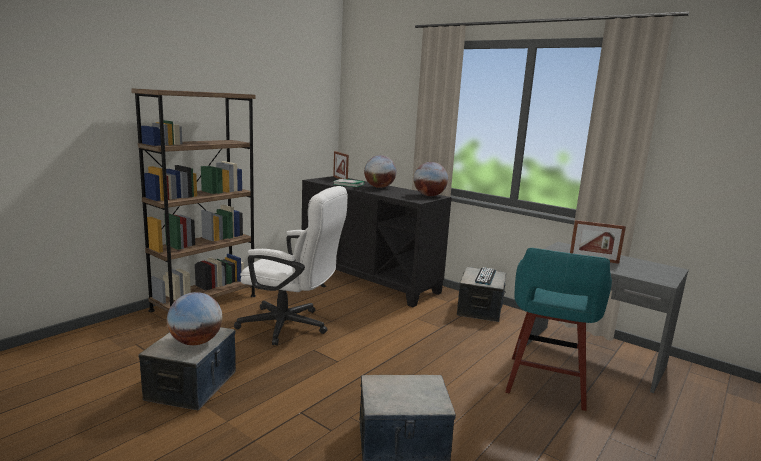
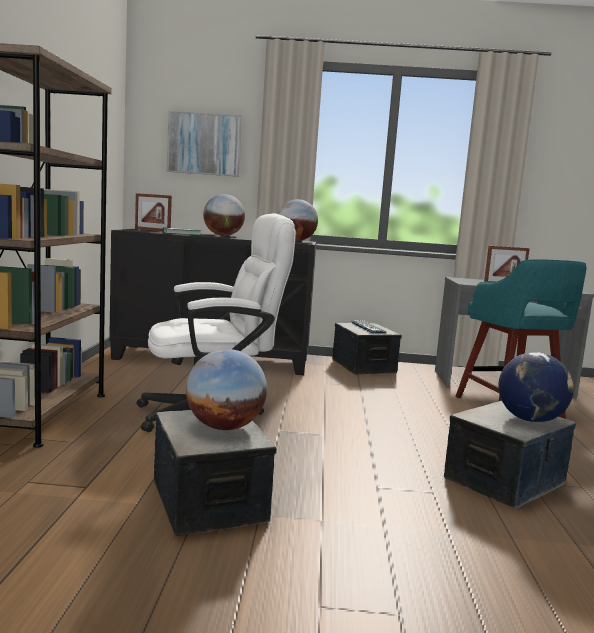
camera: 35 degrees left, 5 degrees down
(385, 112) = (204, 144): none -> picture
(415, 399) = (530, 420): none -> globe

